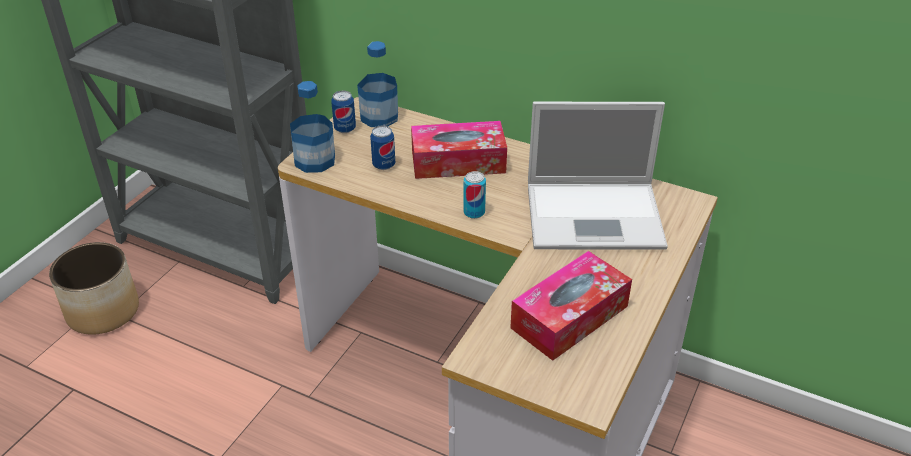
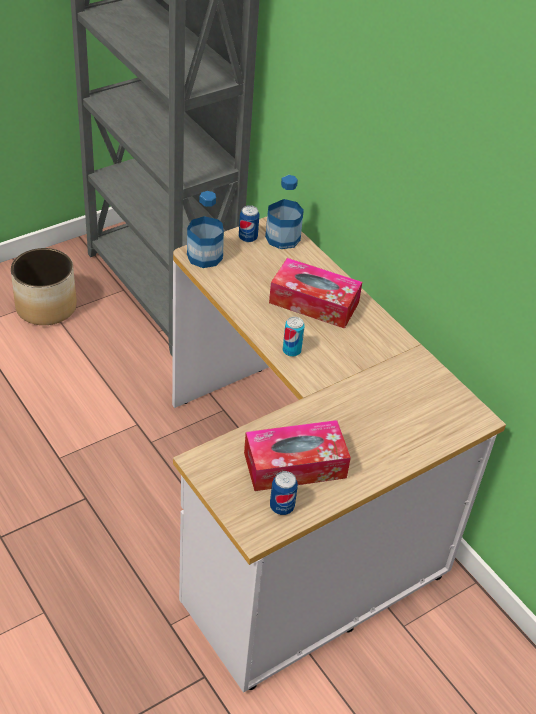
camera: 25 degrees right, 5 degrees up
(384, 165) = (253, 281): can -> can (282, 507)
(597, 216) = (387, 396): laptop -> none

